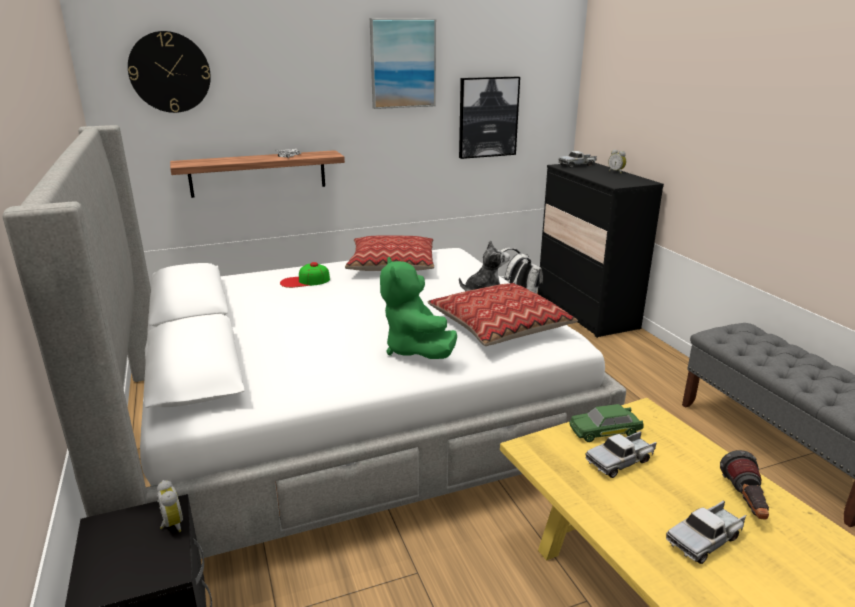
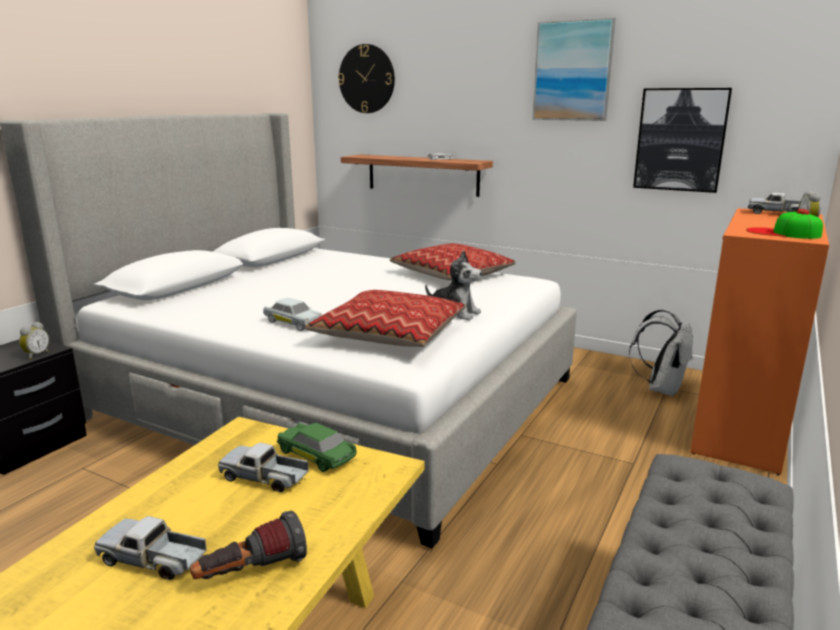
camera: 50 degrees right, 5 degrees down
(305, 281) = (364, 266): cap -> cap (782, 233)
(416, 350) = (293, 323): green plush toy -> white toy car
(586, 312) = (739, 427): black dresser -> orange dresser

